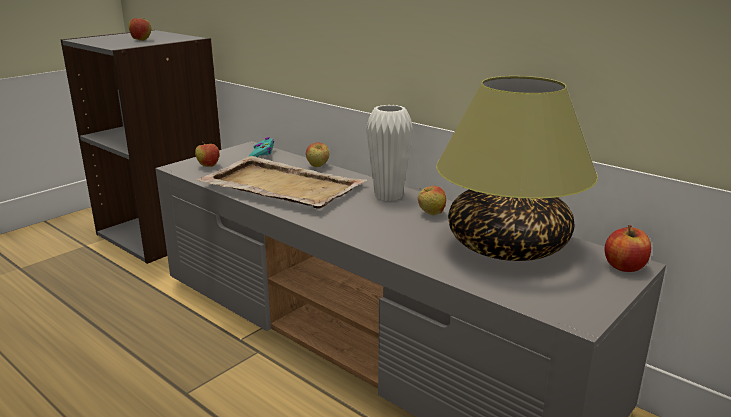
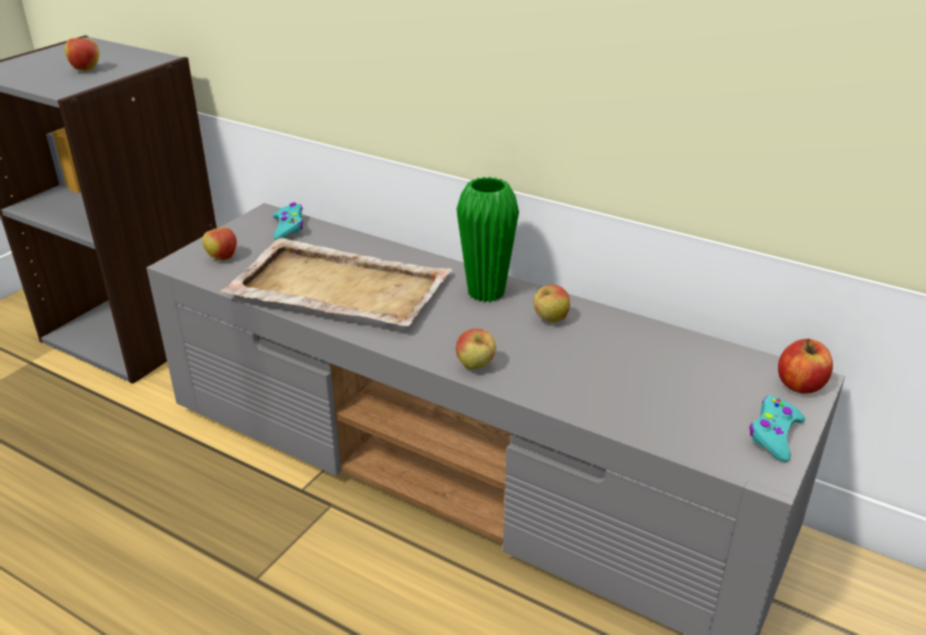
camera: 10 degrees left, 10 degrees up
(318, 166) = (375, 246): apple -> apple (475, 367)
(388, 196) = (486, 293): white vase -> green vase
(508, 246) = (659, 366): table lamp -> none
(592, 295) = (774, 435): none -> turquoise game controller

